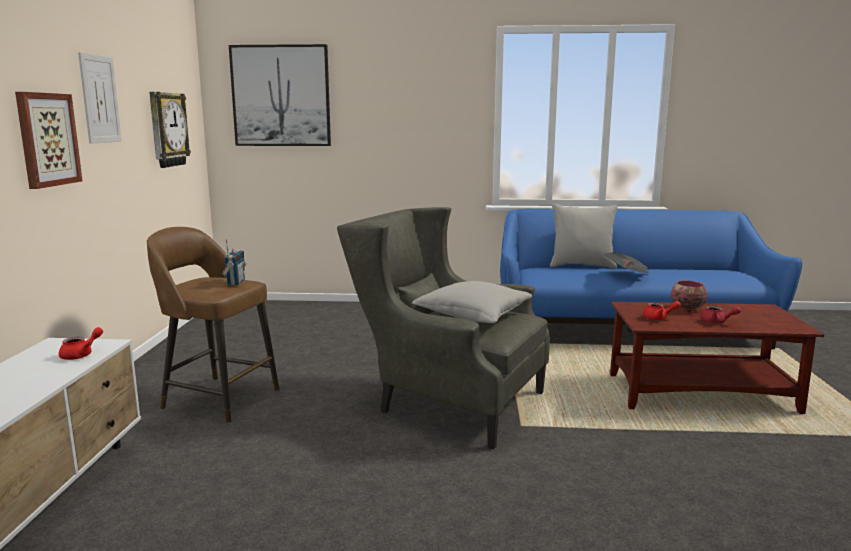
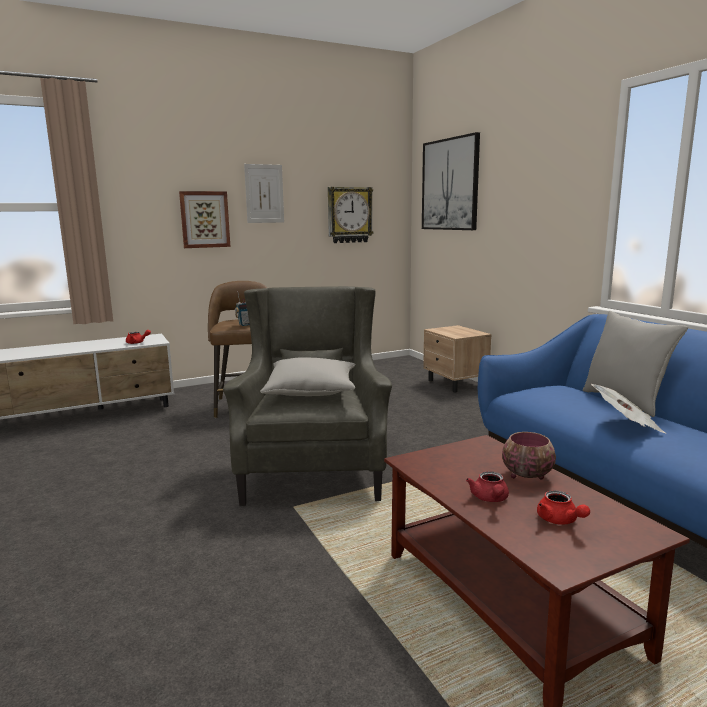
camera: 60 degrees right, 0 degrees up
(337, 308) = (455, 384): none -> beige nightstand
(658, 318) = (451, 464): red teapot -> red teapot (560, 520)

